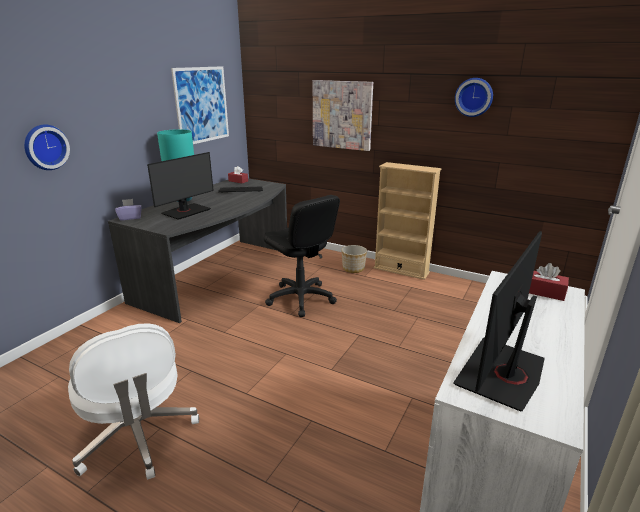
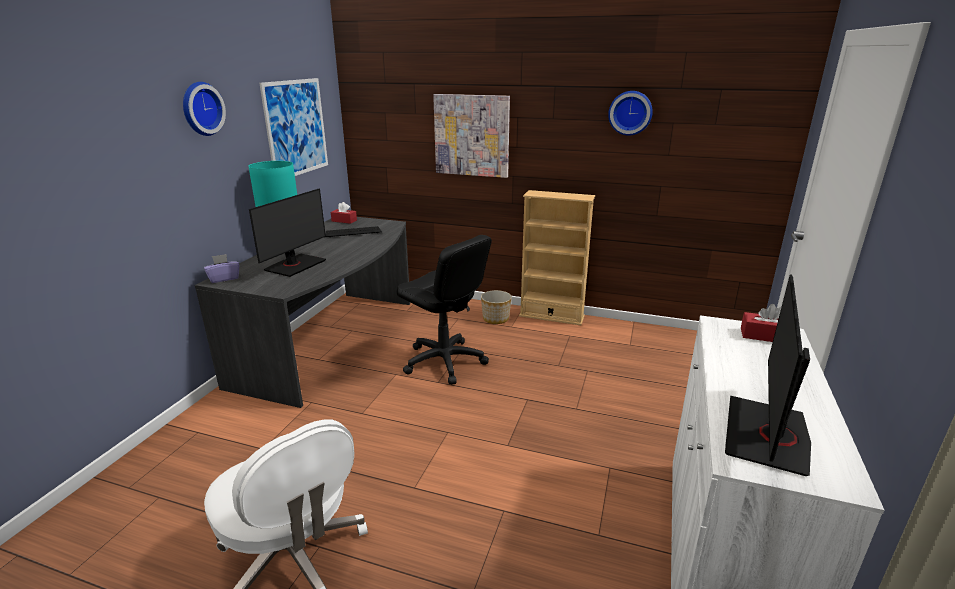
camera: 10 degrees left, 0 degrees up
(45, 147) = (113, 194): wall clock -> wall clock (200, 109)

